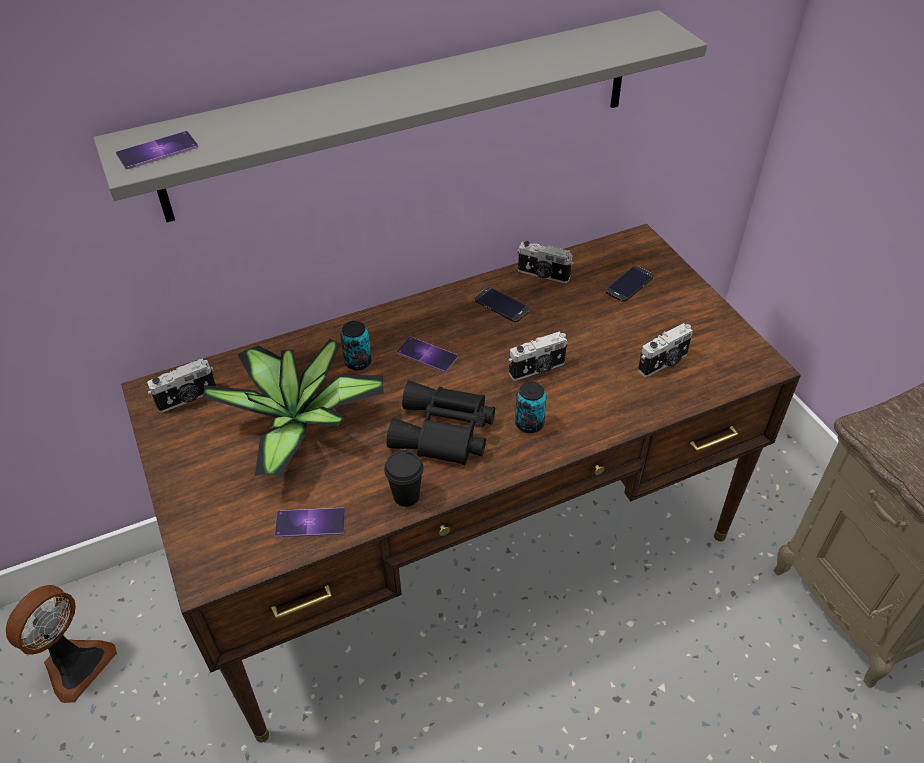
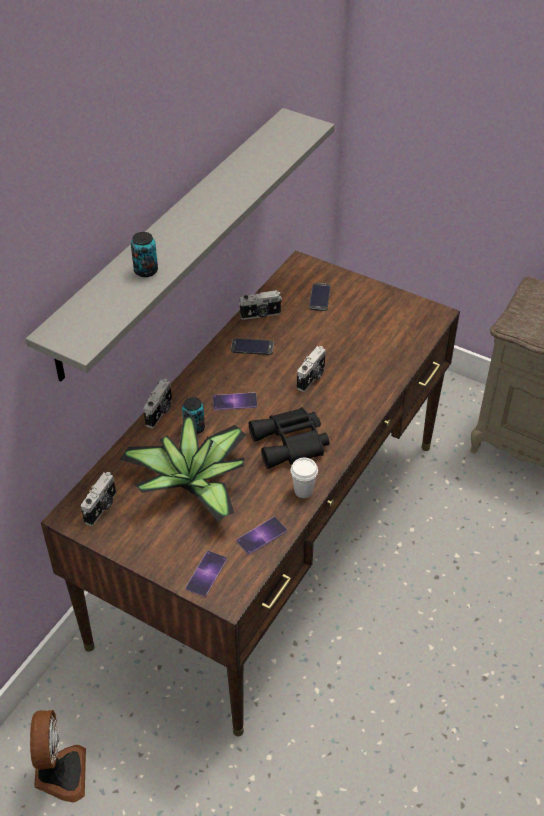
camera: 35 degrees left, 0 degrees up
(157, 150) = (84, 329): phone -> phone (206, 573)
(406, 496) = (303, 491): black cup -> white cup
(529, 424) = (336, 413): can -> can (146, 271)
(664, 363) = (381, 339): camera -> camera (160, 412)

